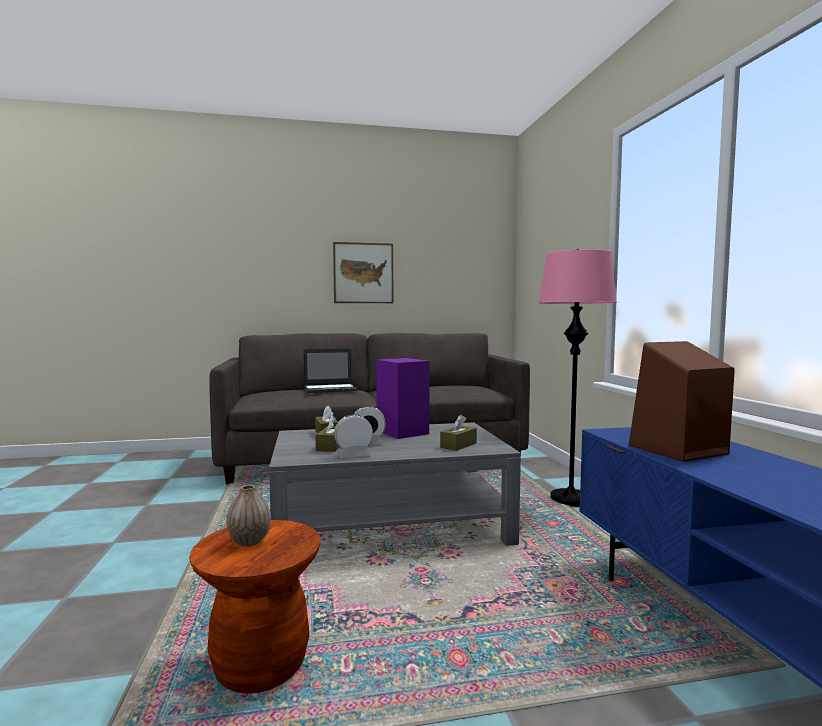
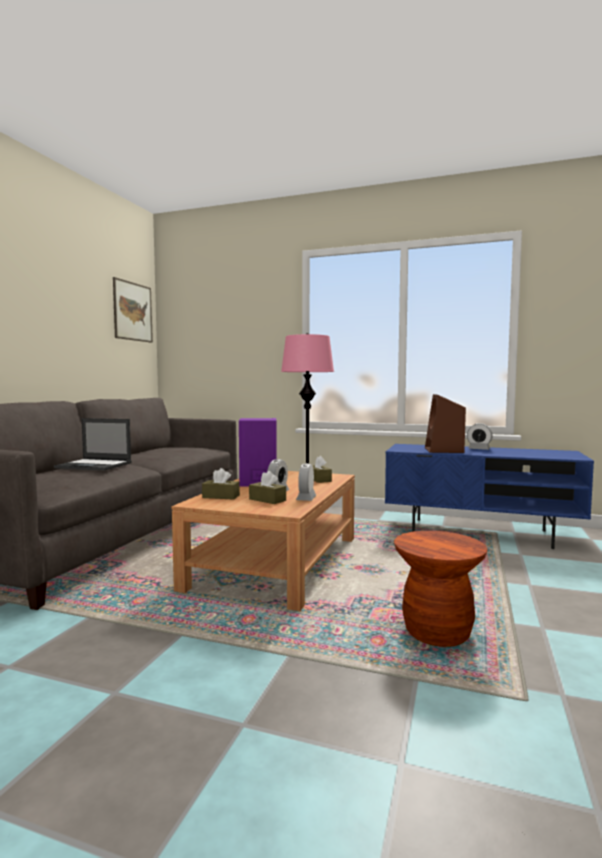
camera: 60 degrees left, 0 degrees up
(249, 541) = (434, 544): vase -> none
(331, 389) = (95, 465): laptop -> laptop turned 90 degrees clockwise
(363, 273) = (41, 329): picture -> picture (133, 311)
(391, 525) = (276, 562): grey coffee table -> brown coffee table
(768, 466) = (479, 449): none -> alarm clock

